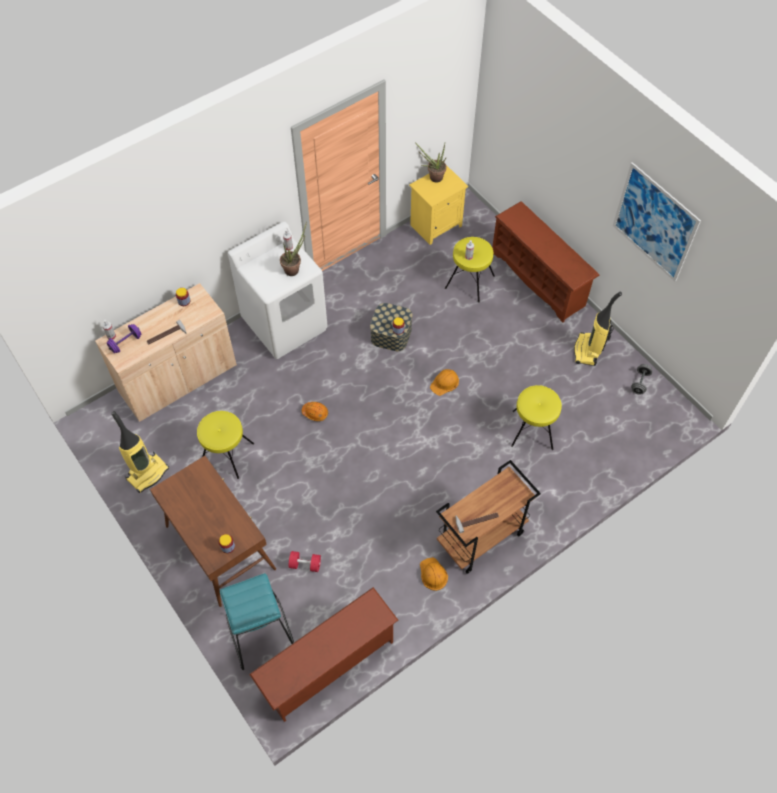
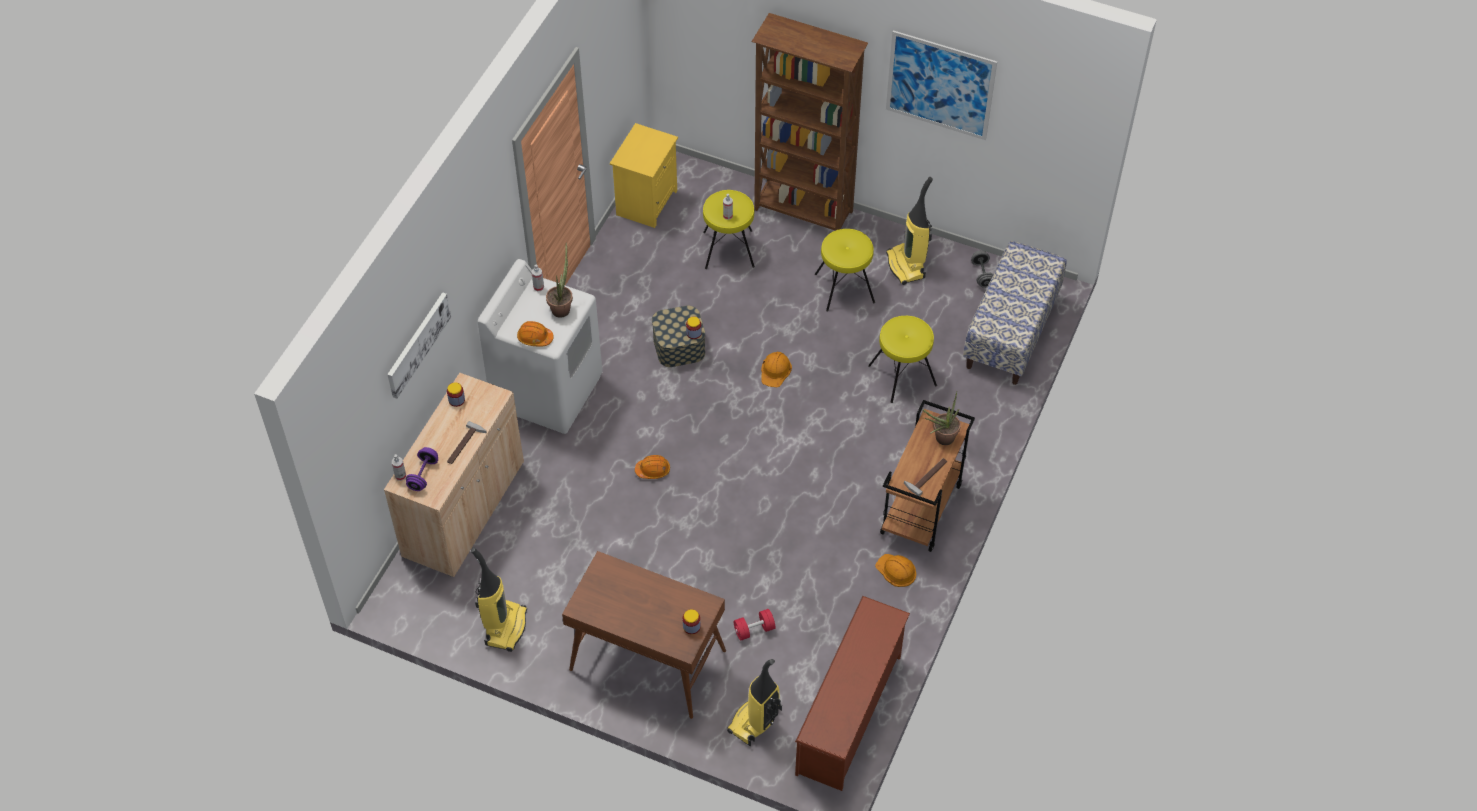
camera: 30 degrees left, 5 degrees down
(149, 247) = (417, 344): none -> picture
(226, 455) = (583, 563): yellow stool -> yellow stool (844, 288)
(260, 634) = (755, 722): turquoise stool -> vacuum cleaner
(261, 282) = (535, 338): none -> orange hard hat
(433, 177) = (632, 144): potted plant -> potted plant (941, 439)
(539, 279) = (804, 212): brown shoe rack -> brown bookcase
(634, 436) = (1011, 332): none -> bench

